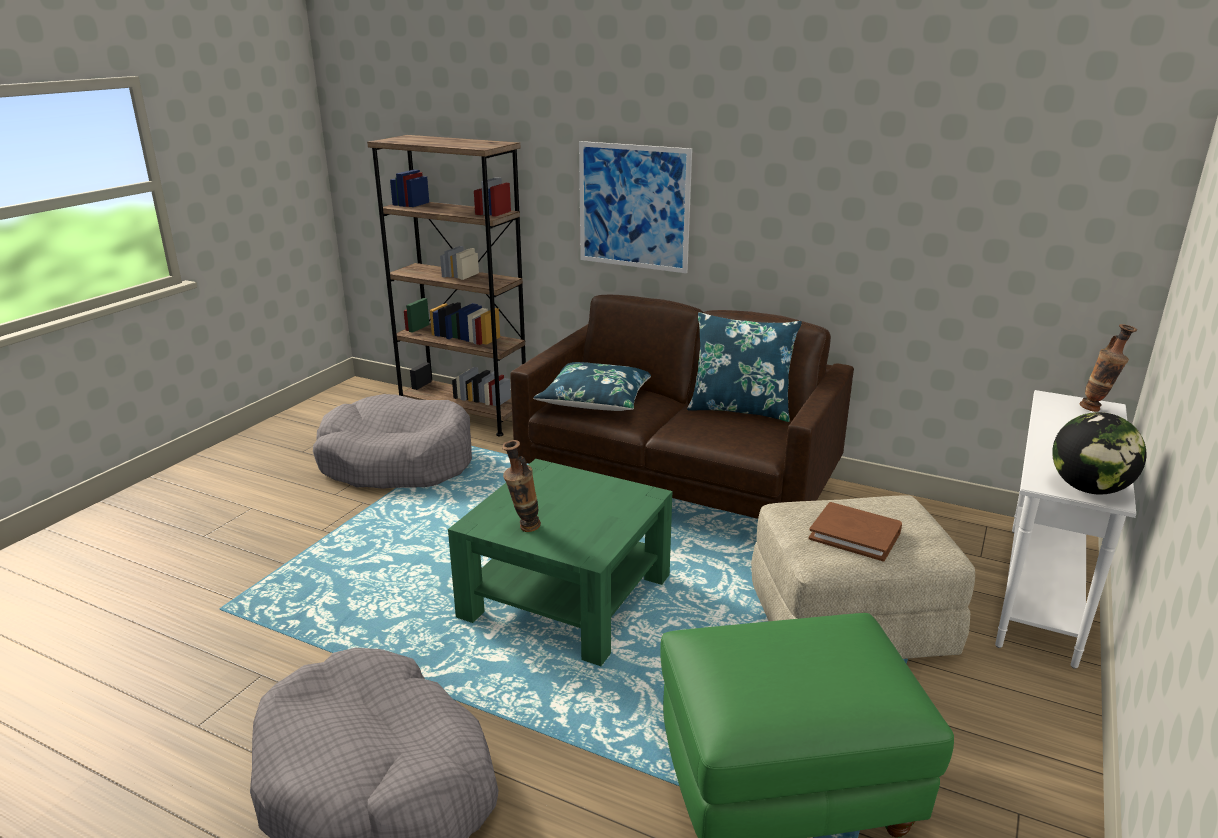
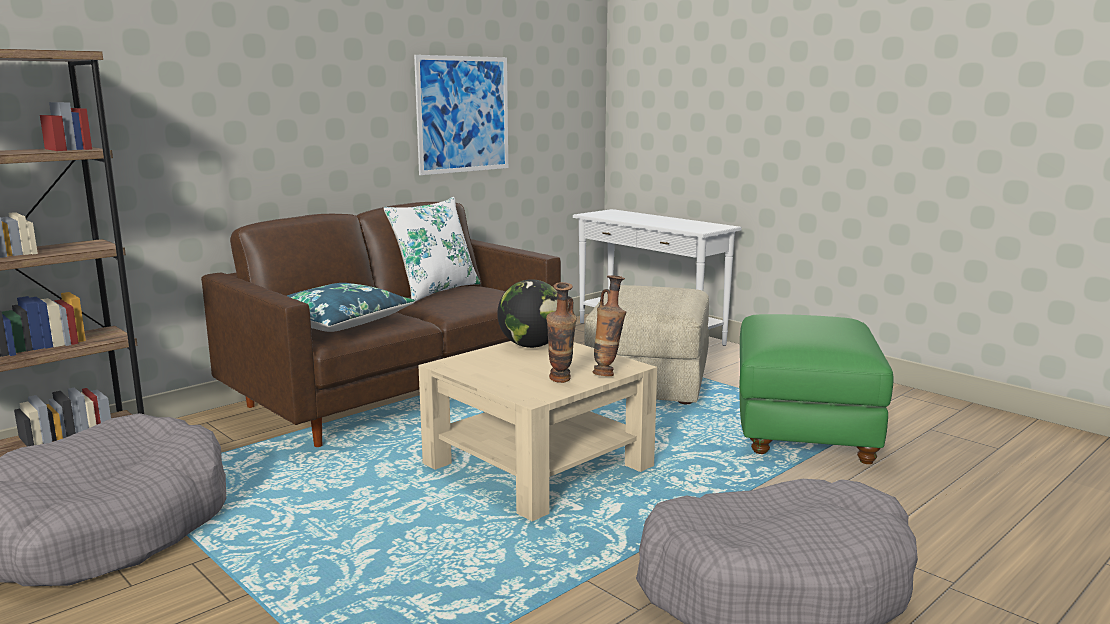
camera: 70 degrees left, 10 degrees down
(566, 596) = (538, 466): green coffee table -> beige coffee table
(633, 207) = (242, 123): picture -> picture (463, 114)
(740, 409) = (435, 290): blue pillow -> white pillow
(855, 535) = (660, 300): brown book -> none
(1088, 489) = (711, 227): globe -> globe (531, 346)
(1096, 410) = (615, 212): vase -> vase (608, 374)

